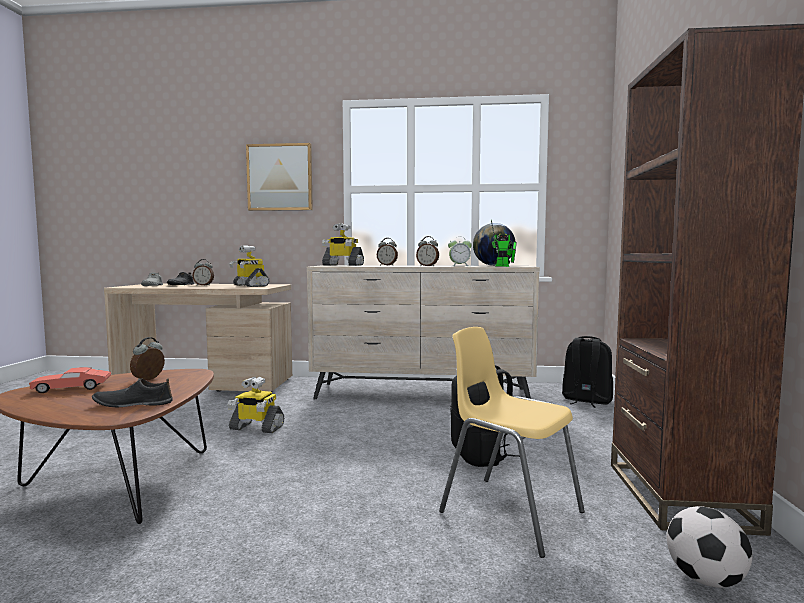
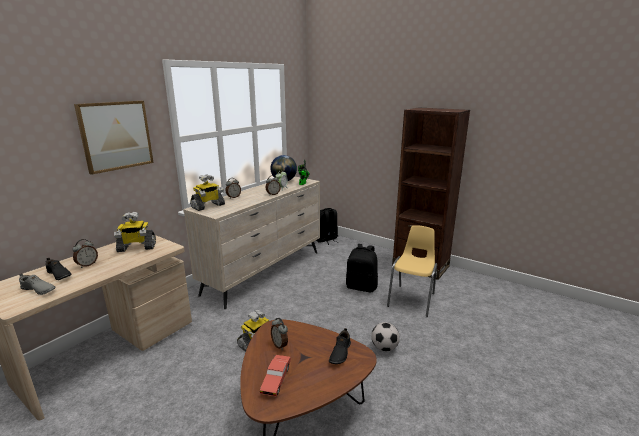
camera: 60 degrees left, 15 degrees up
(509, 512) = (412, 300): yellow chair -> yellow chair turned 135 degrees clockwise
(705, 579) = (464, 286): football -> football (384, 348)

